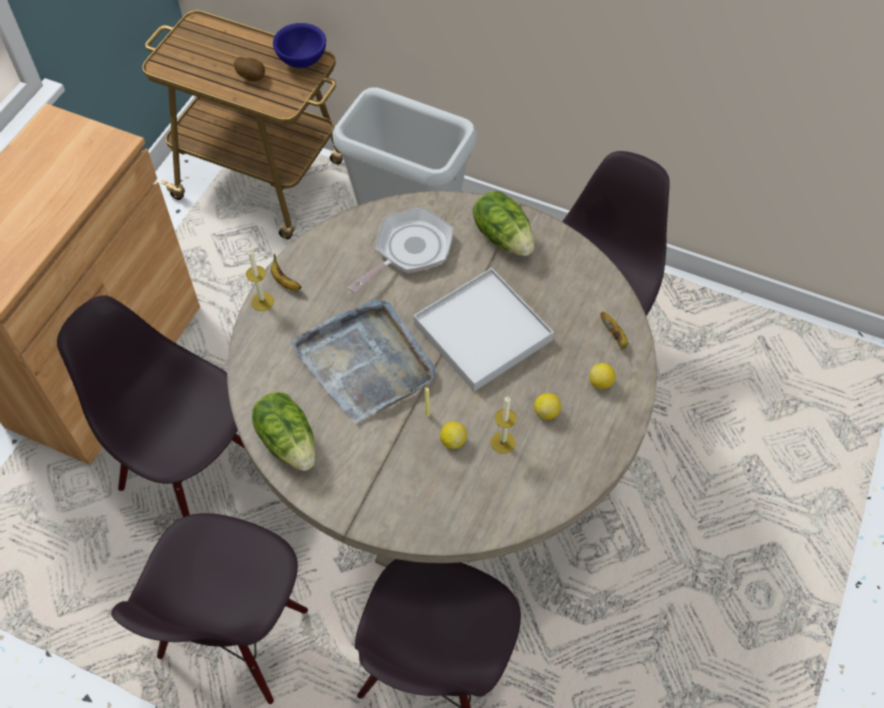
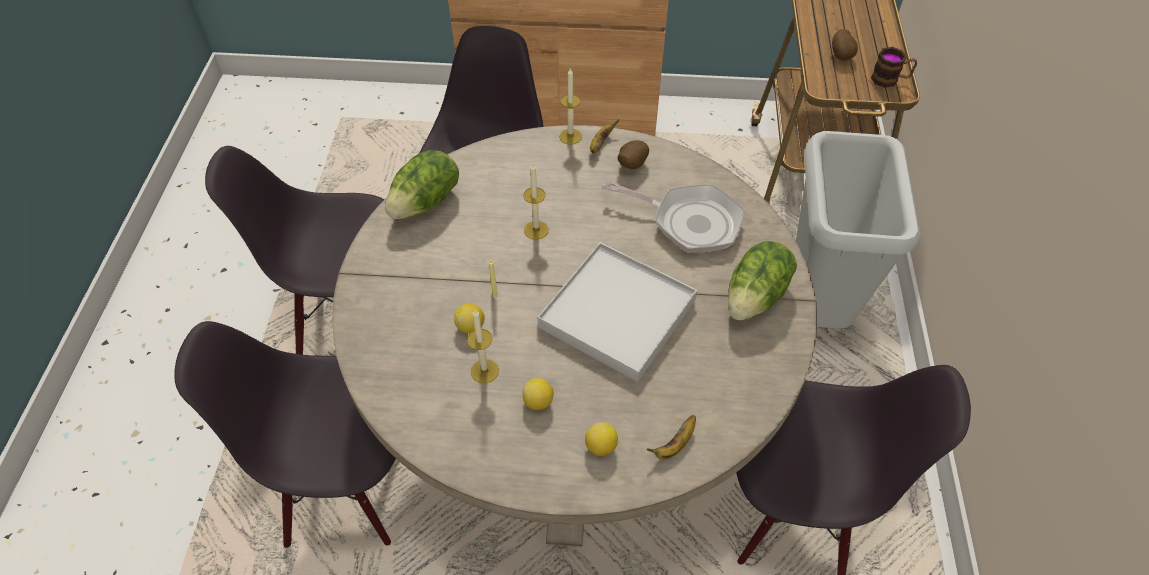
camera: 70 degrees right, 5 degrees down
(301, 60) = (890, 79): blue bowl -> mug
(323, 268) = (631, 165): none -> potato
(366, 362) = (536, 230): grey tray -> candle

